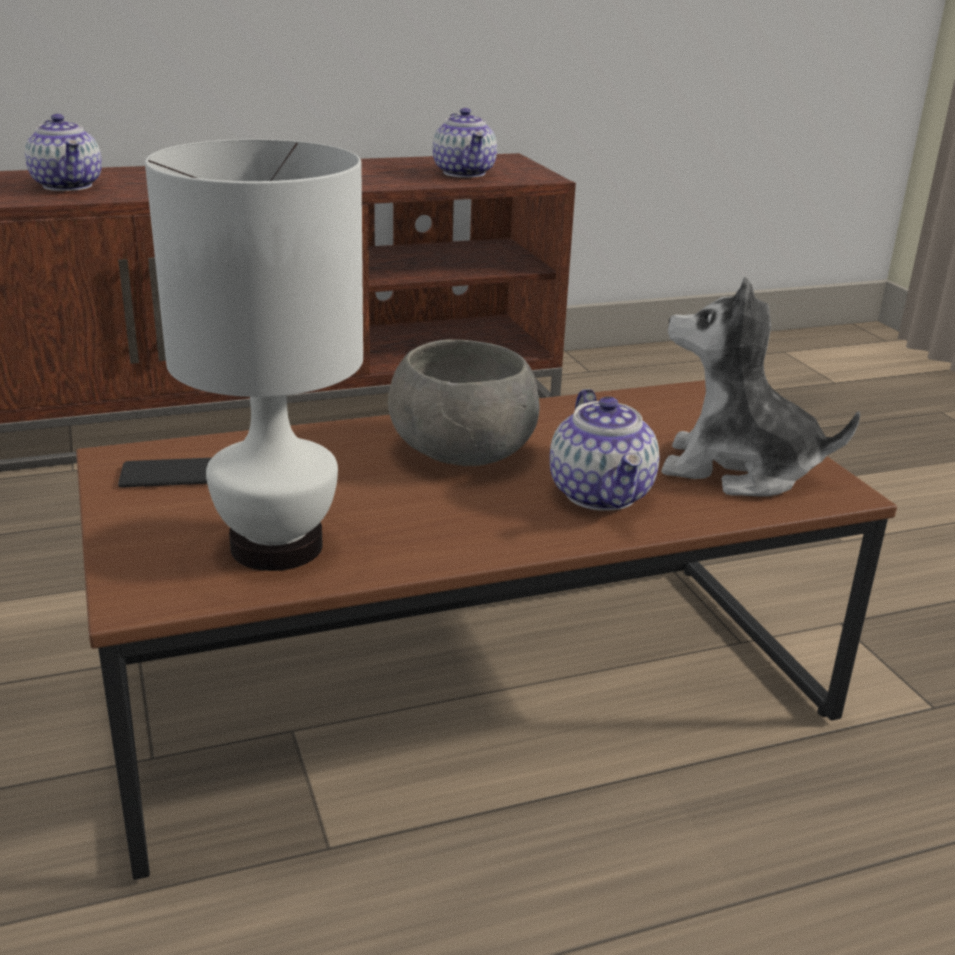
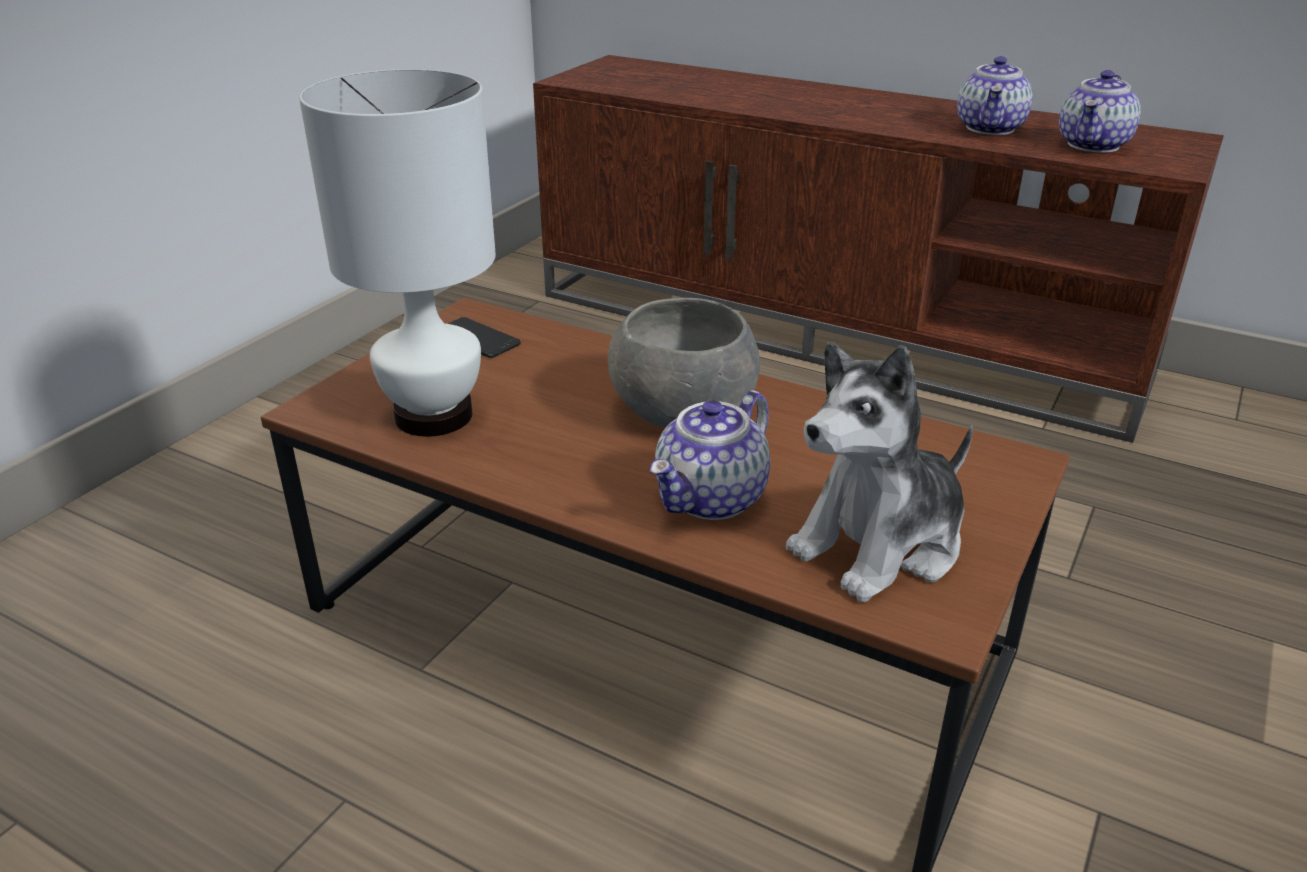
camera: 50 degrees right, 5 degrees up
(68, 186) = (713, 88): teapot -> teapot (991, 128)
(737, 470) = (880, 545): plush toy -> plush toy turned 105 degrees counterclockwise

